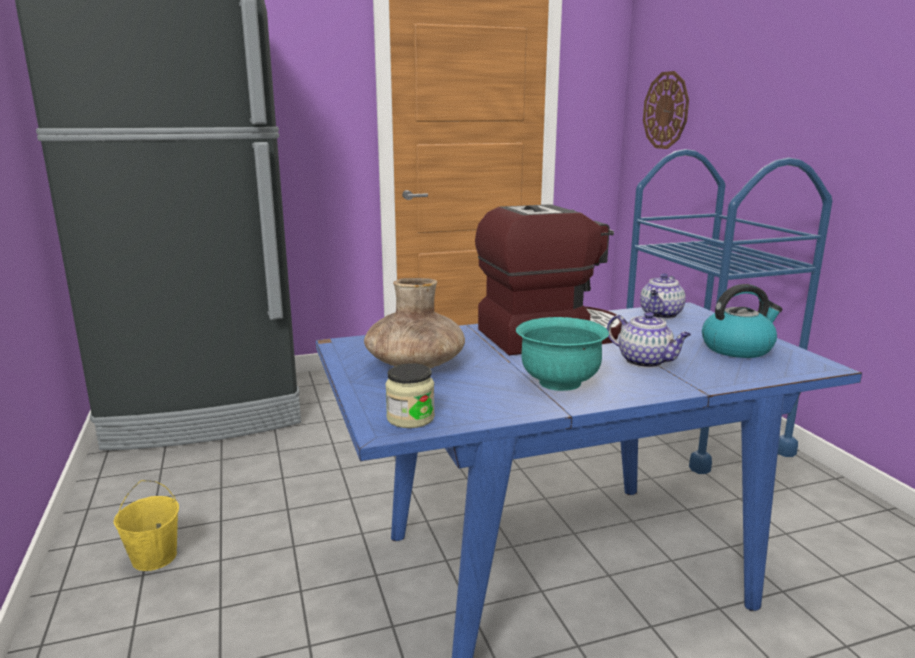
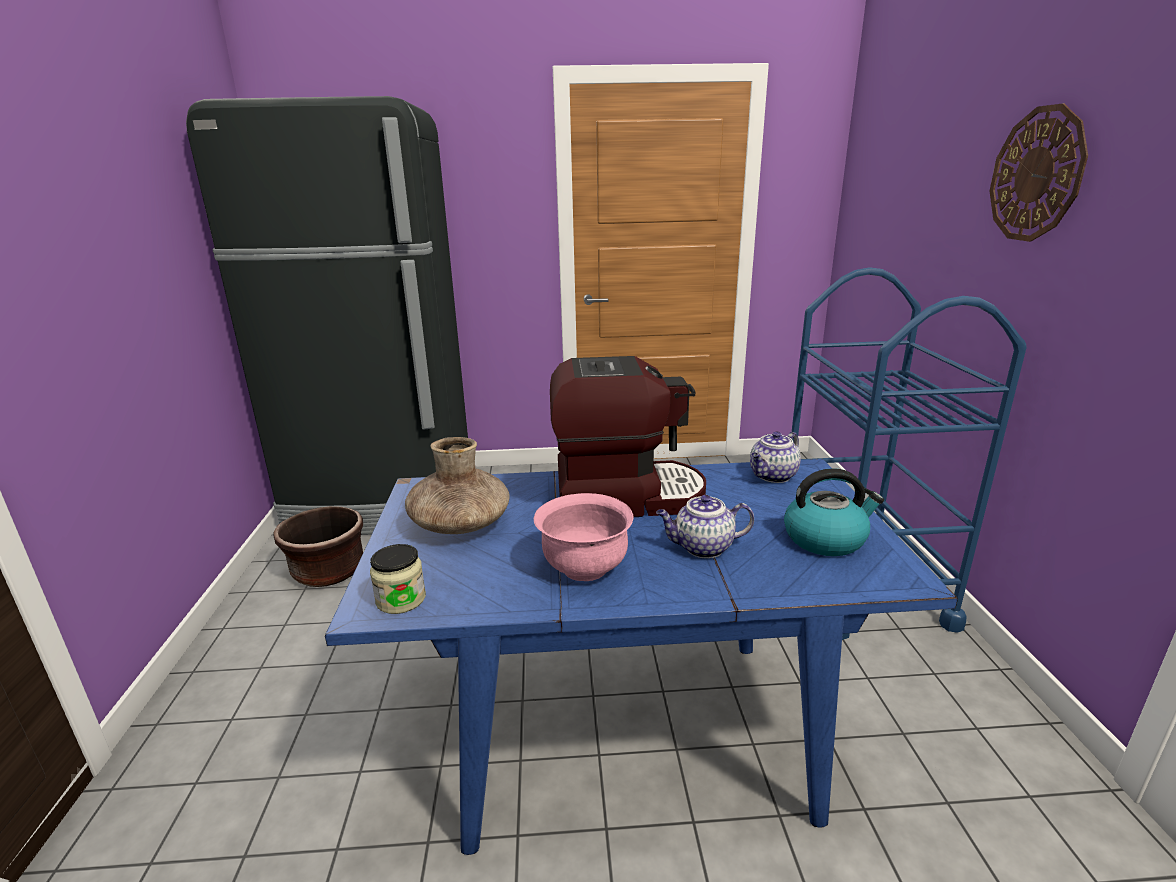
camera: 15 degrees right, 5 degrees up
(154, 557) = (276, 651): yellow bucket -> none
(176, 479) = (328, 571): none -> brown planter
(559, 382) = (585, 568): turquoise bowl -> pink bowl
(646, 362) = (702, 548): teapot -> teapot turned 120 degrees clockwise
(666, 110) = (876, 211): wall clock -> wall clock (1036, 175)

